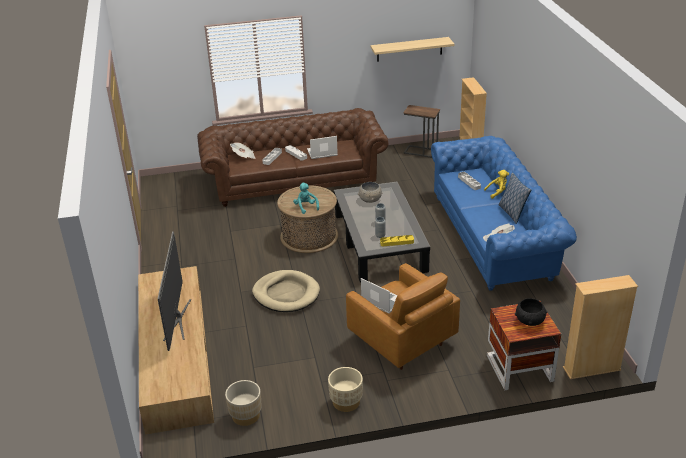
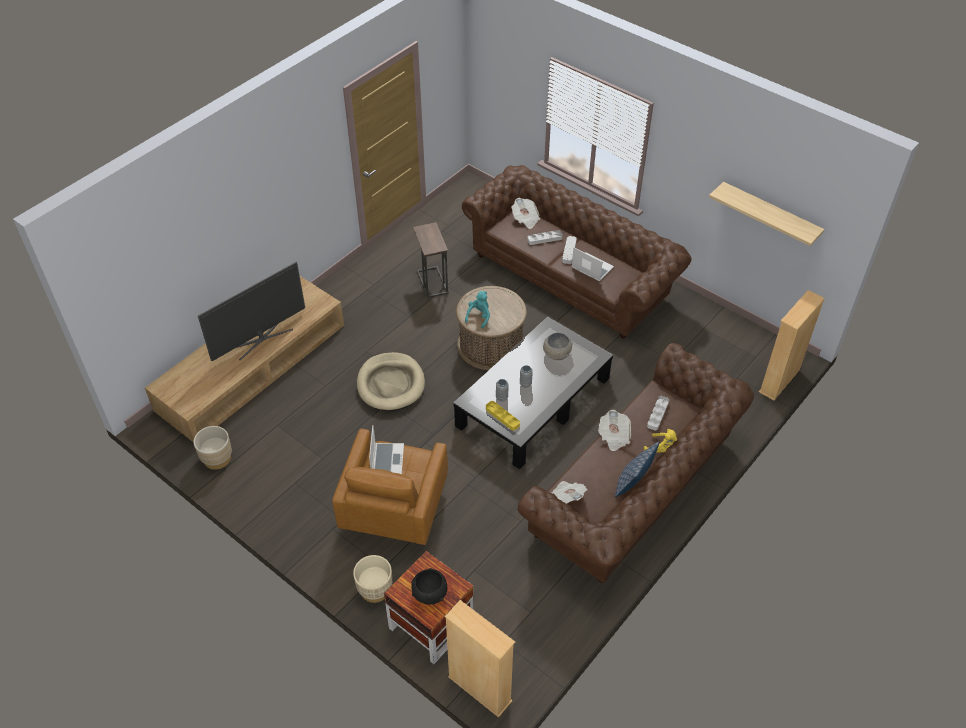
camera: 50 degrees right, 15 degrees up
(346, 402) = (282, 516): beige planter -> beige planter (375, 589)
(421, 152) = (735, 338): brown side table -> brown side table (432, 282)
(468, 204) = (614, 436): none -> newspaper
(495, 236) = (635, 490): blue sofa -> brown sofa

